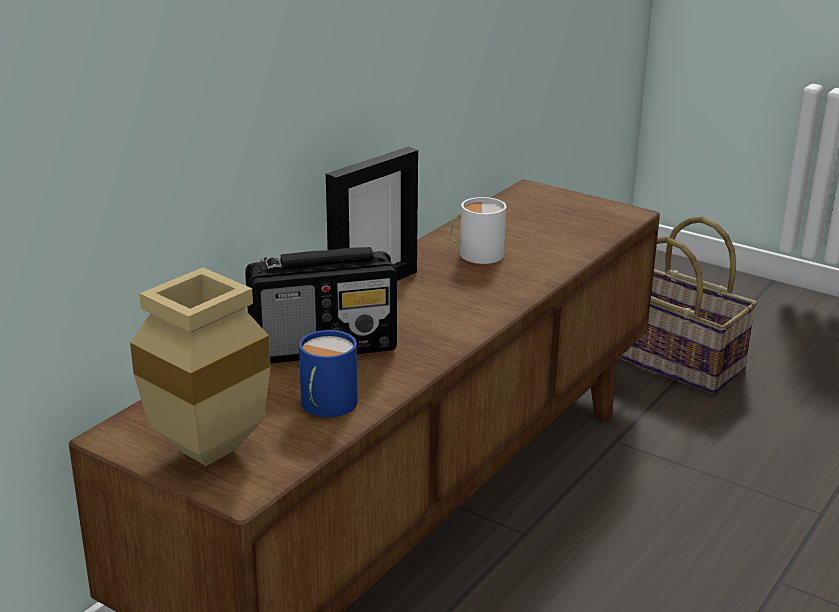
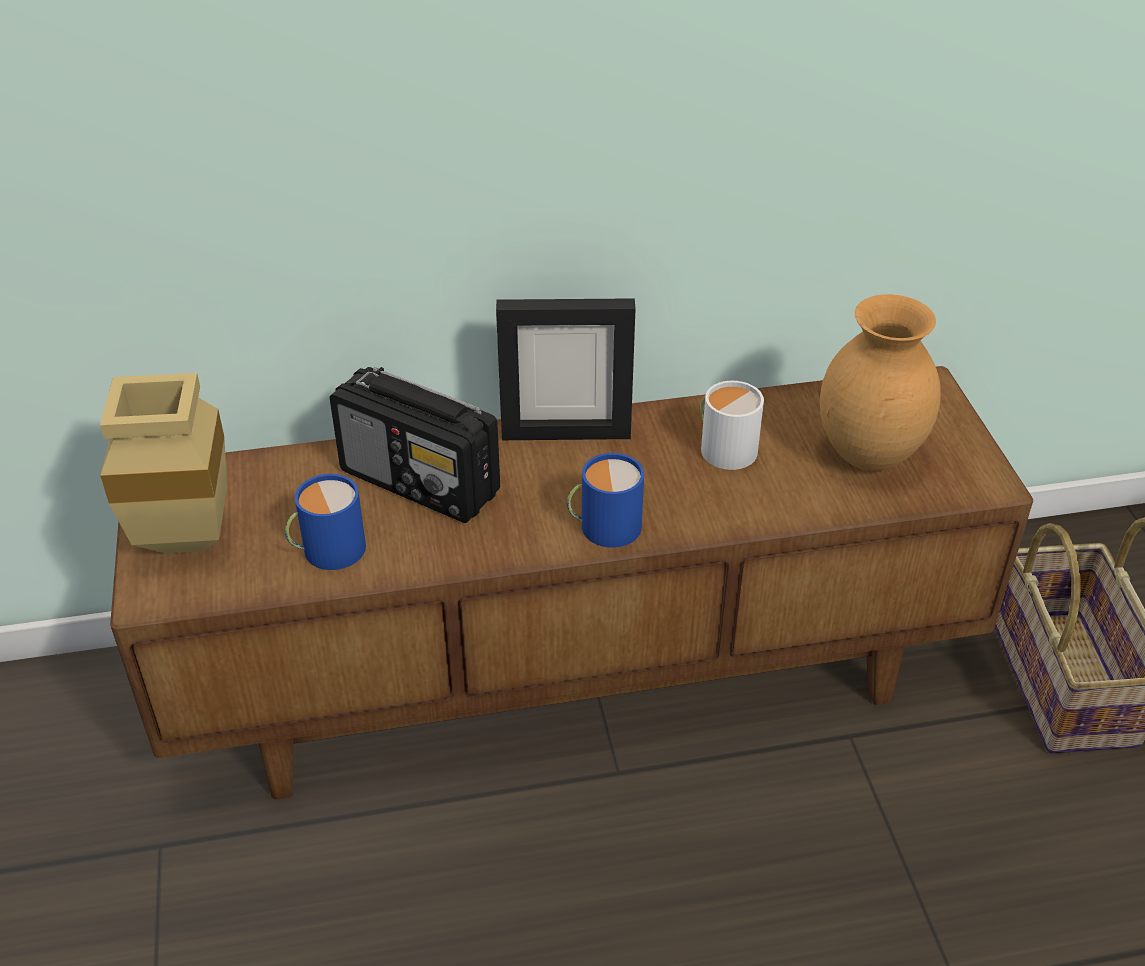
camera: 45 degrees right, 15 degrees up
(476, 314) = (604, 526): none -> blue mug
(557, 227) = (869, 456): none -> brown vase

